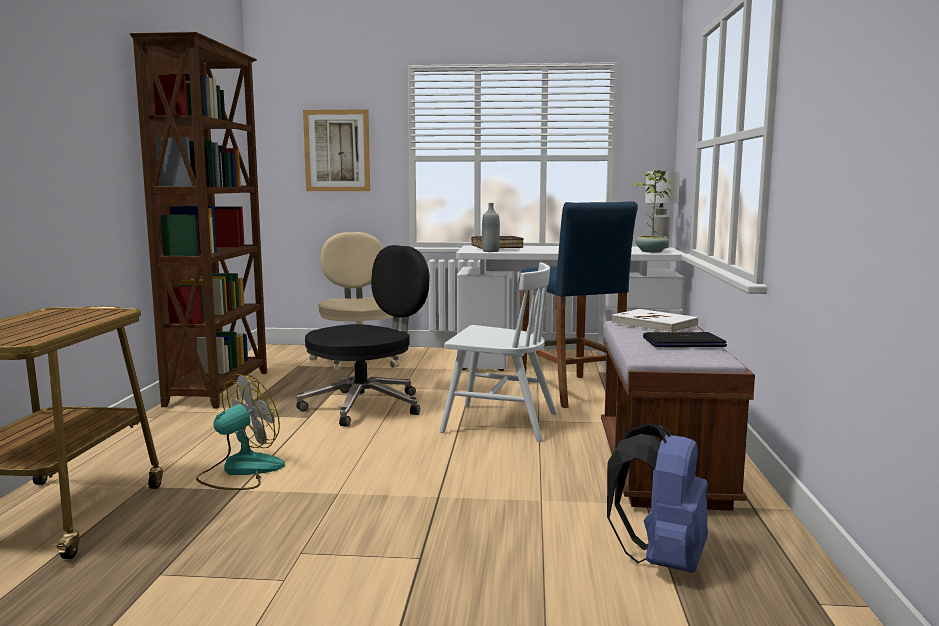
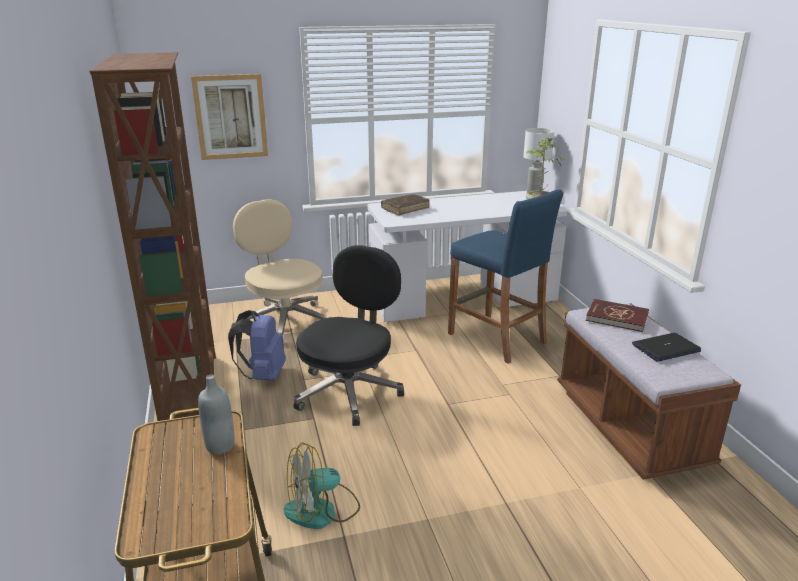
camera: 20 degrees left, 15 degrees up
(240, 471) = (322, 510): fan -> fan turned 135 degrees counterclockwise
(490, 251) = (411, 220): grey bottle -> grey bottle (220, 446)
(499, 422) = (475, 393): white chair -> none
(654, 324) = (617, 317): white book -> red book
(661, 560) = (702, 535): blue backpack -> blue backpack (263, 375)

